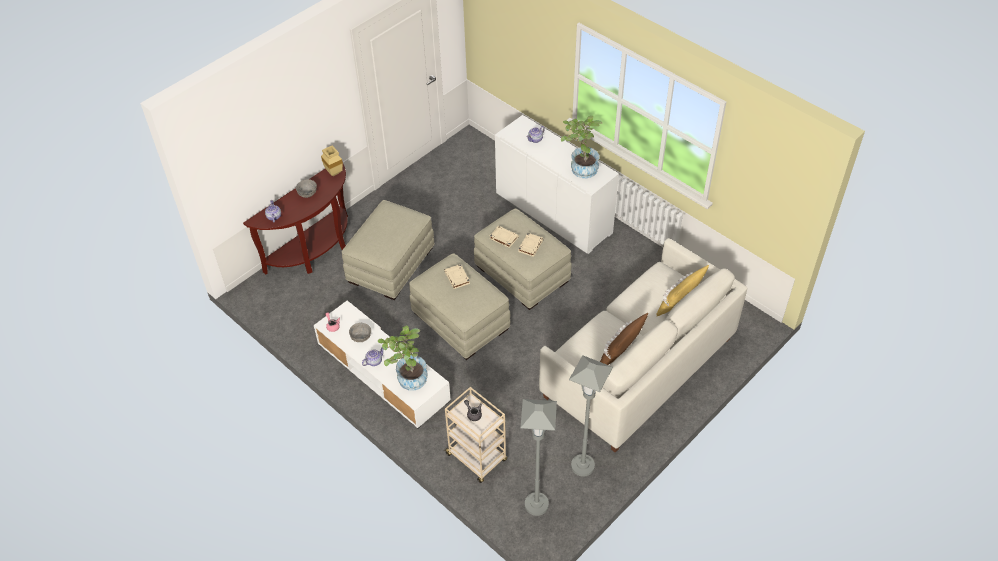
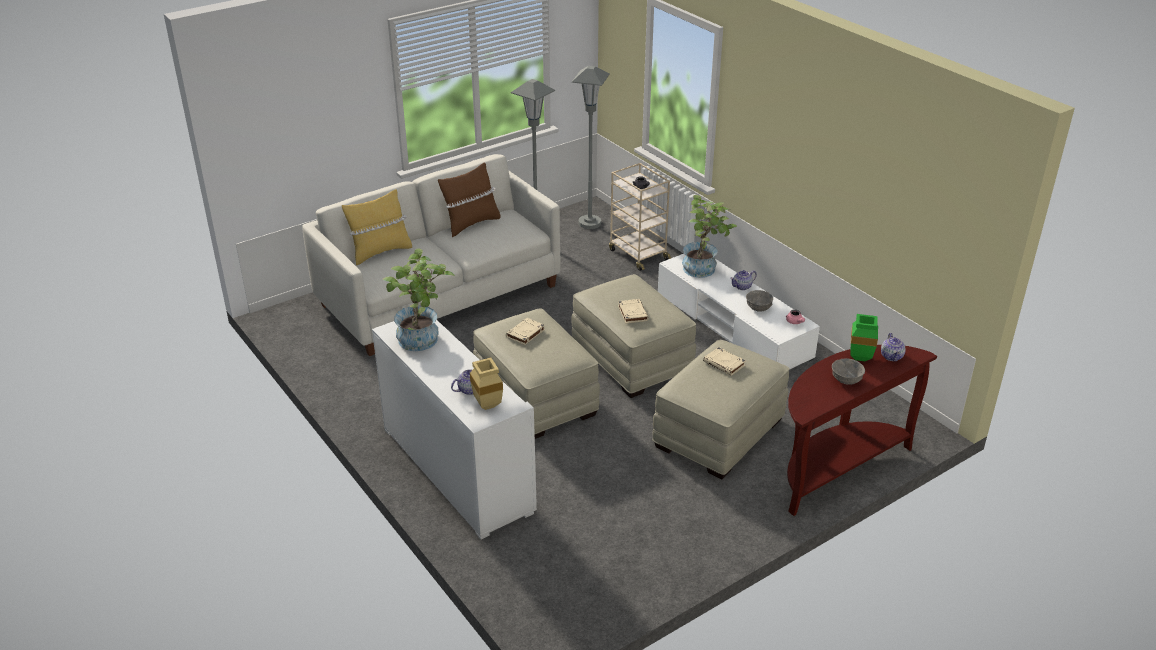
camera: 170 degrees left, 15 degrees down
(296, 212) = (858, 358): none -> green vase
(333, 172) = (809, 404): beige vase -> beige vase (489, 406)
(503, 238) = (558, 347): beige book -> beige book (724, 364)

